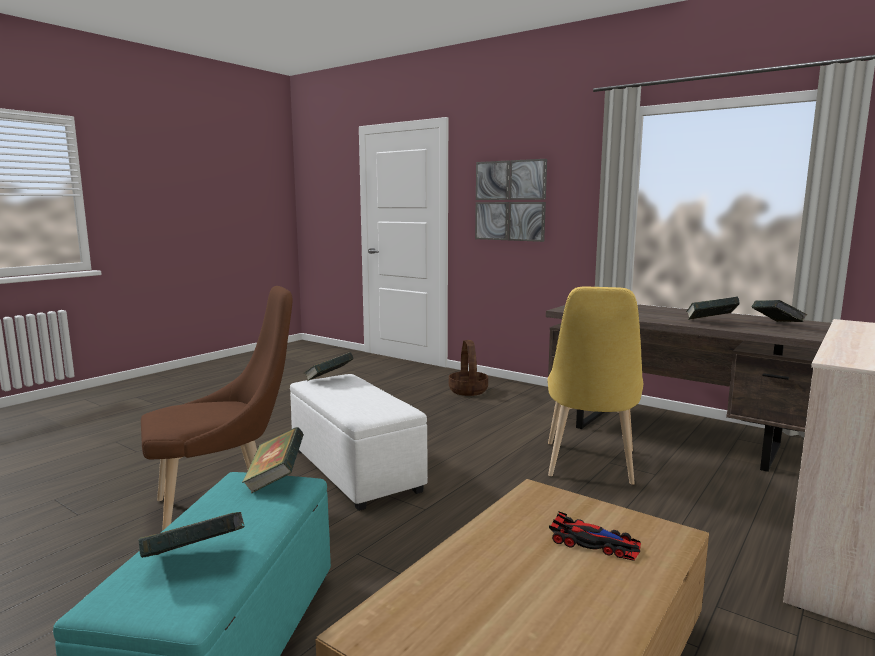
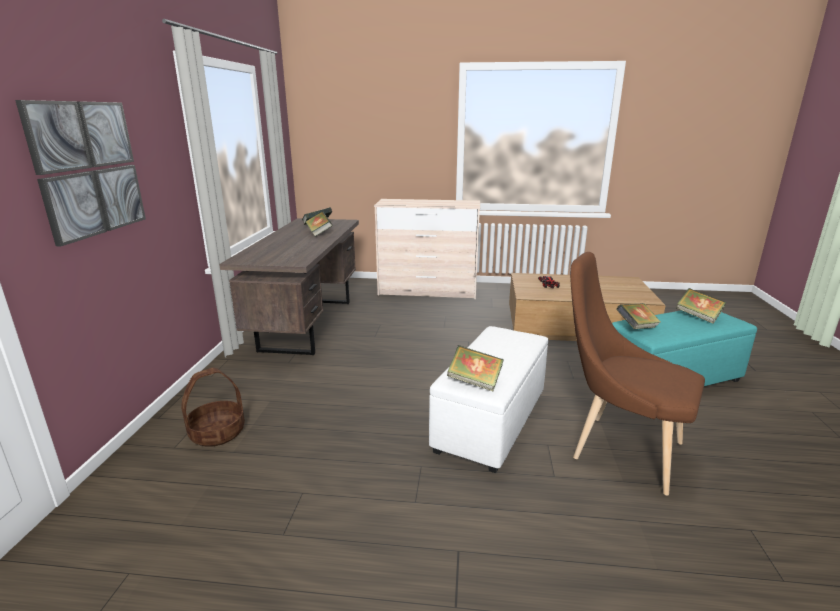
camera: 120 degrees left, 10 degrees up
(590, 466) = (387, 341): yellow chair -> none

